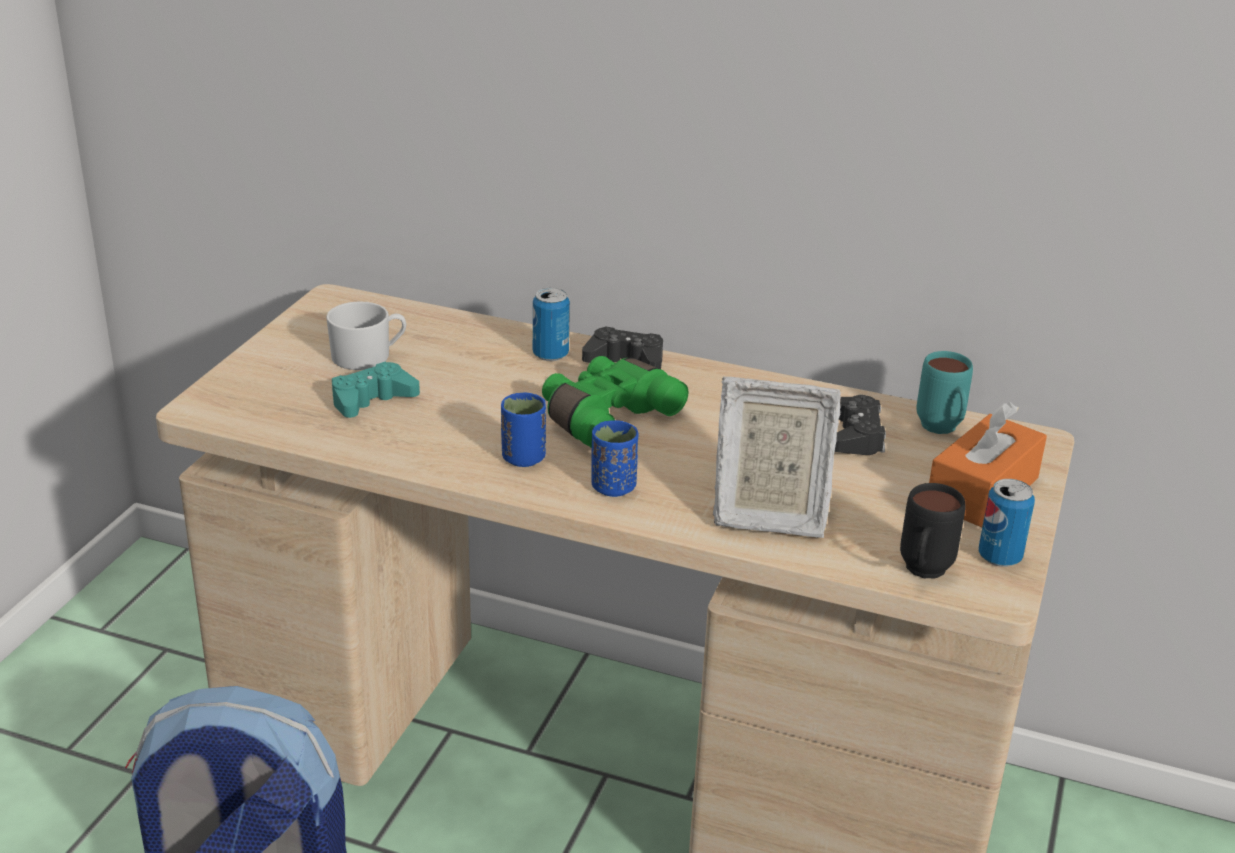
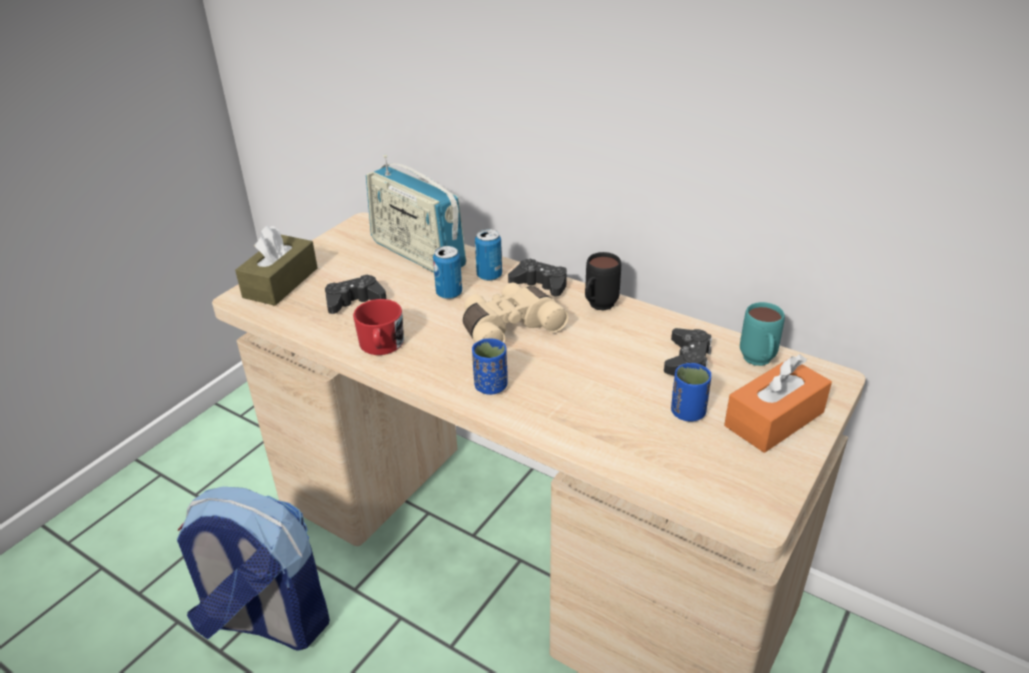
camera: 15 degrees right, 5 degrees up
(249, 384) = (280, 283): none -> brown tissue box
(368, 356) = (366, 267): white mug -> none
(372, 400) = (354, 301): turquoise game controller -> black game controller
(435, 334) = (417, 254): none -> radio
(439, 452) = (381, 346): none -> red mug
(523, 458) = (437, 356): blue cup -> blue cup (687, 413)
(605, 415) = (508, 327): green binoculars -> beige binoculars
(767, 514) = (596, 422): picture frame -> none
(922, 574) = (700, 489): black mug -> black mug (597, 307)
(999, 557) = (769, 481): can -> can (449, 293)

